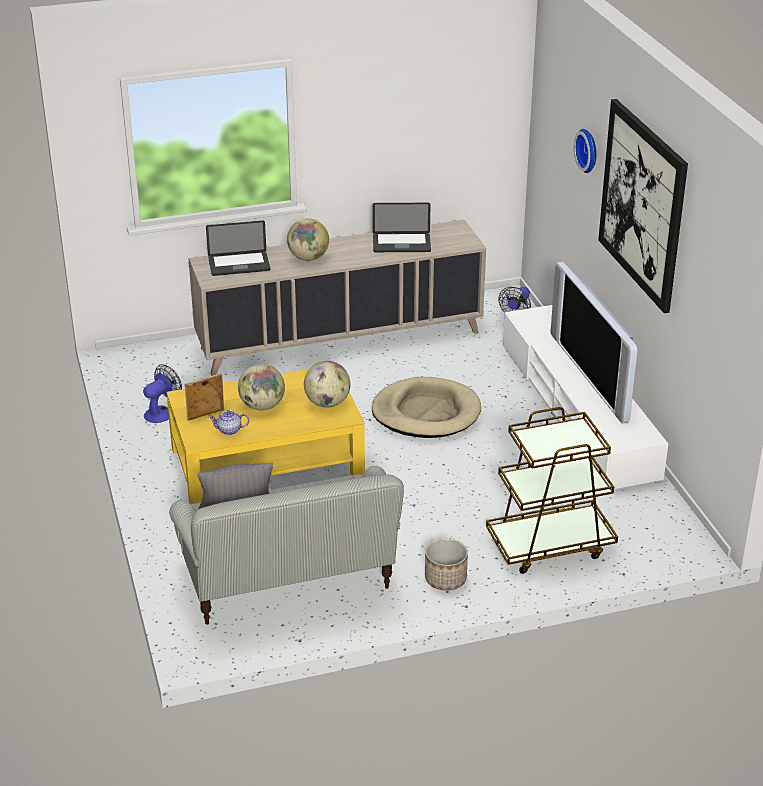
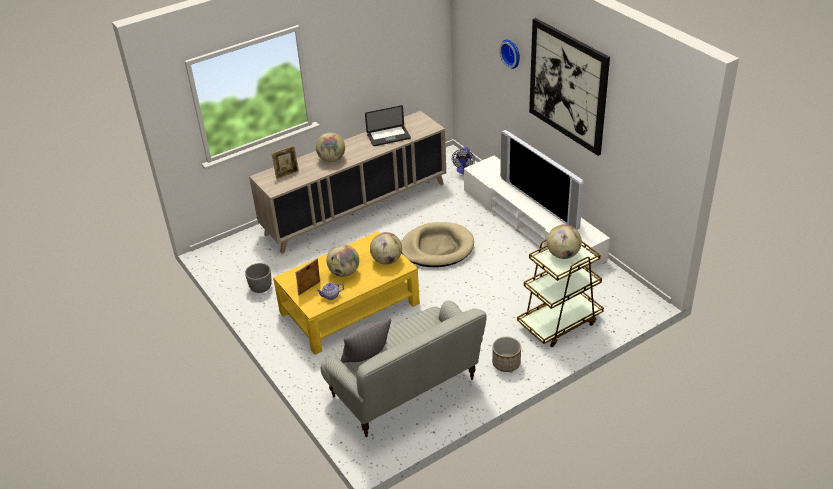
camera: 15 degrees left, 5 degrees up
(162, 412) = (260, 288): fan -> grey planter
(239, 265) = (287, 174): laptop -> picture frame
(559, 438) = (563, 255): none -> globe

